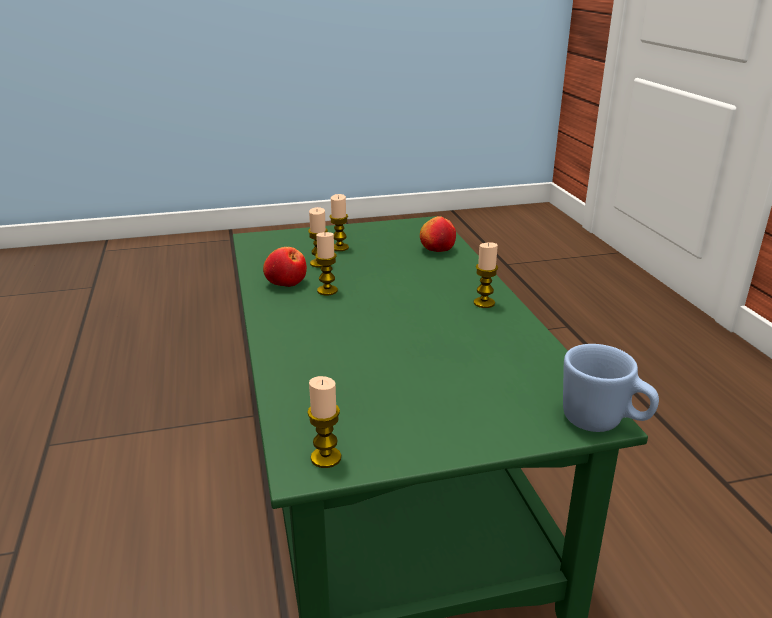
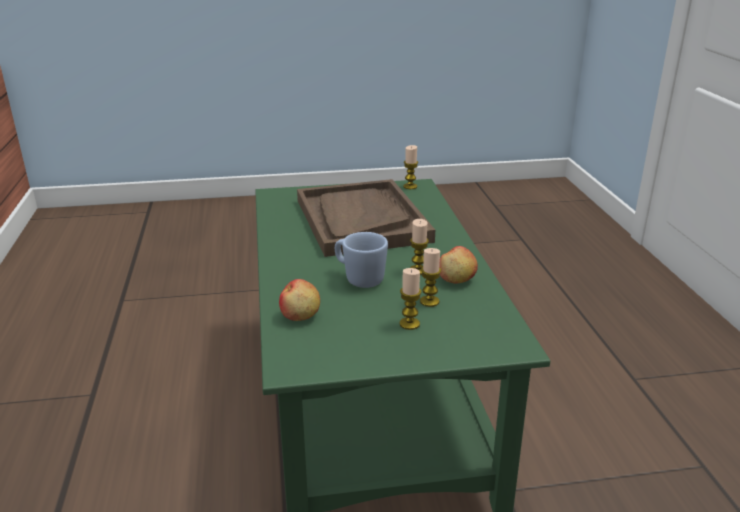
camera: 175 degrees left, 0 degrees up
(409, 360) = (361, 220): none -> brown tray
(484, 303) = (290, 254): candle -> none
(603, 423) = (272, 192): blue mug -> blue mug (359, 278)

